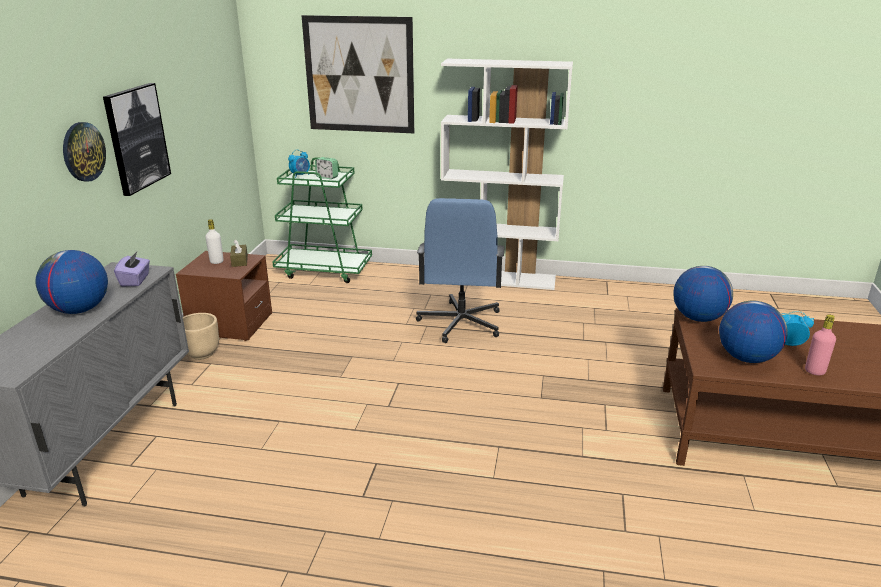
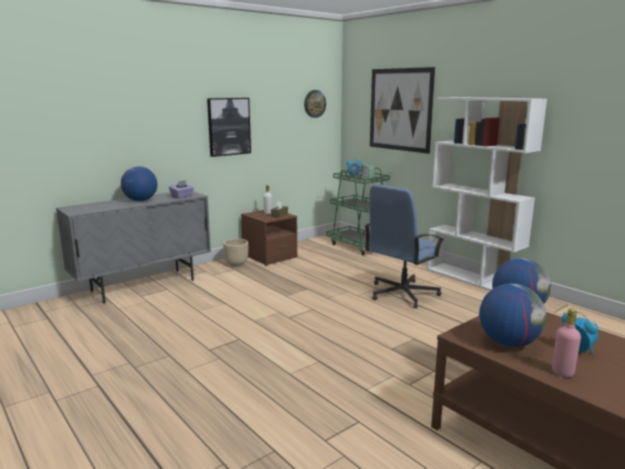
camera: 40 degrees right, 10 degrees down
(83, 151) = (184, 124): wall clock -> wall clock (314, 103)

